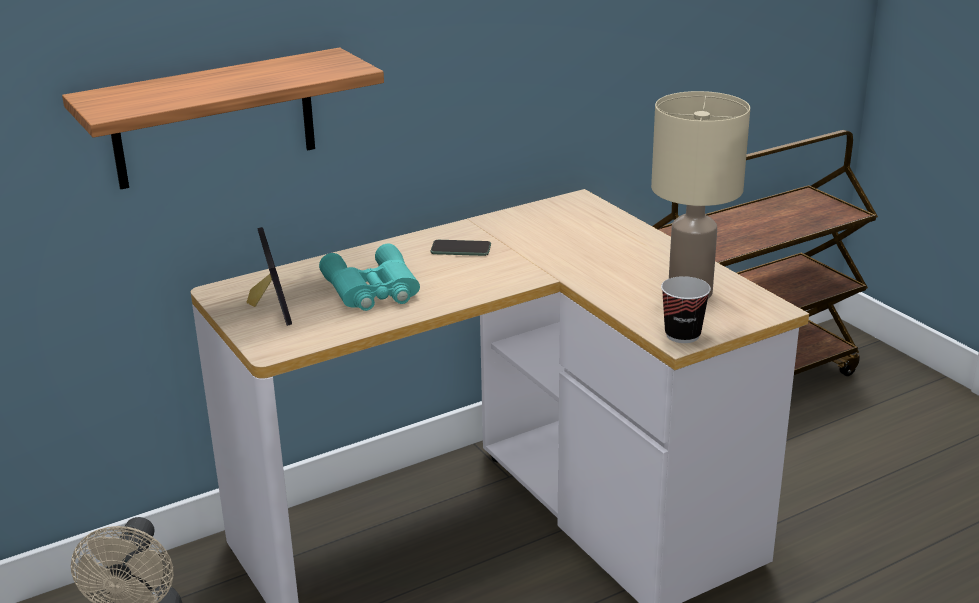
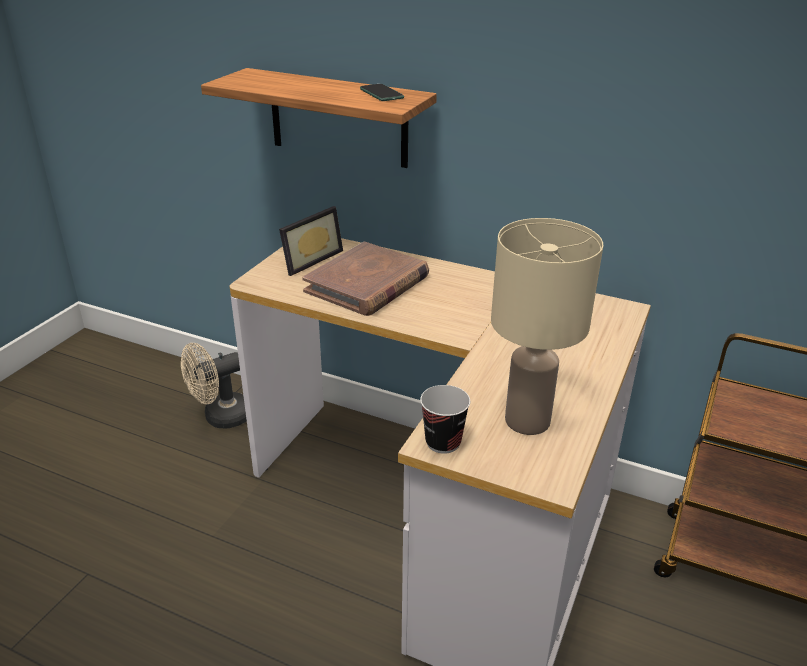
camera: 55 degrees right, 5 degrees up
(372, 290) = (367, 284): turquoise binoculars -> brown book
(461, 249) = (468, 292): phone -> phone (381, 94)

